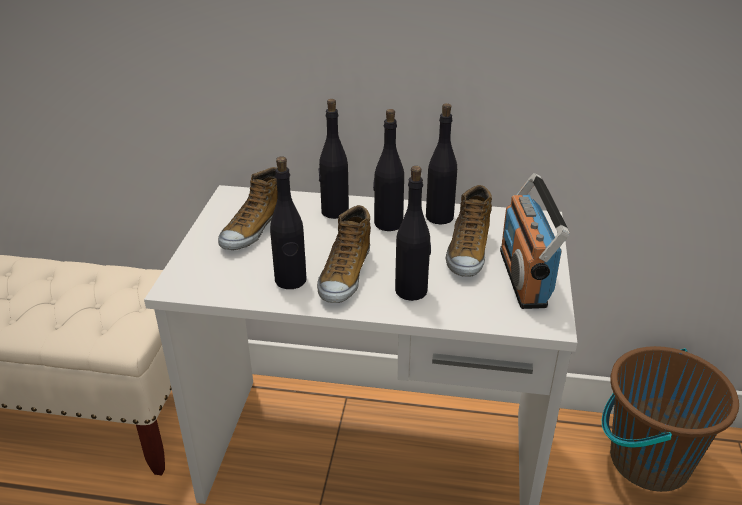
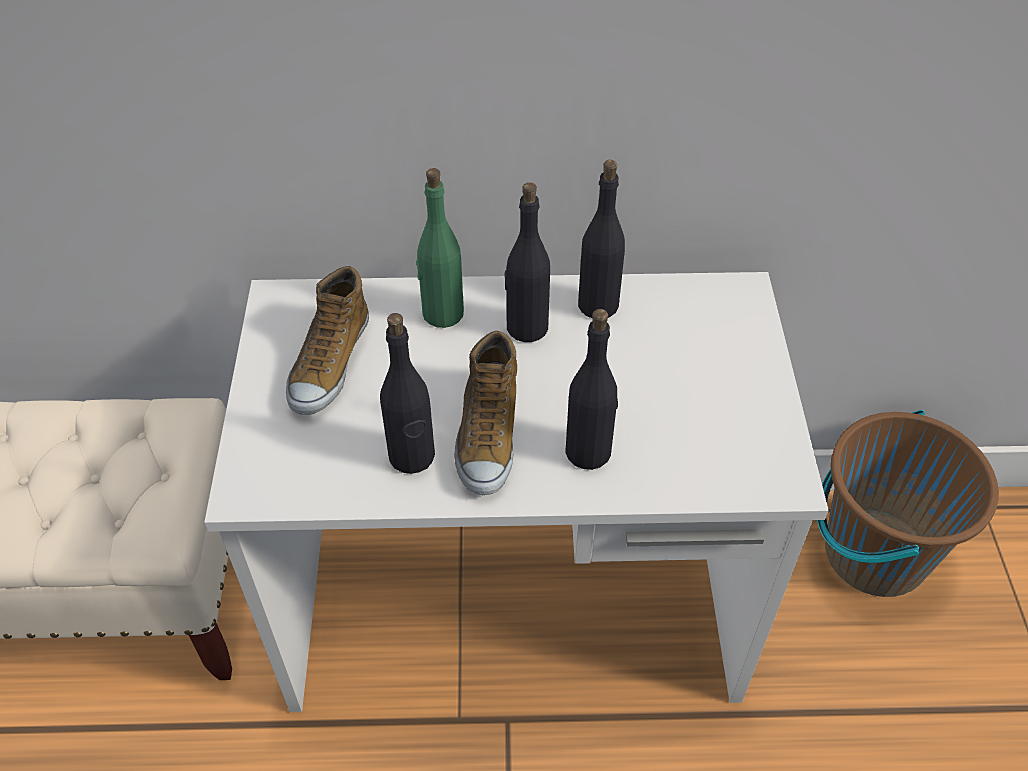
camera: 10 degrees left, 15 degrees up
(334, 211) = (442, 313): black bottle -> green bottle
(467, 251) = (651, 366): shoe -> none
(524, 277) = (738, 404): radio -> none

